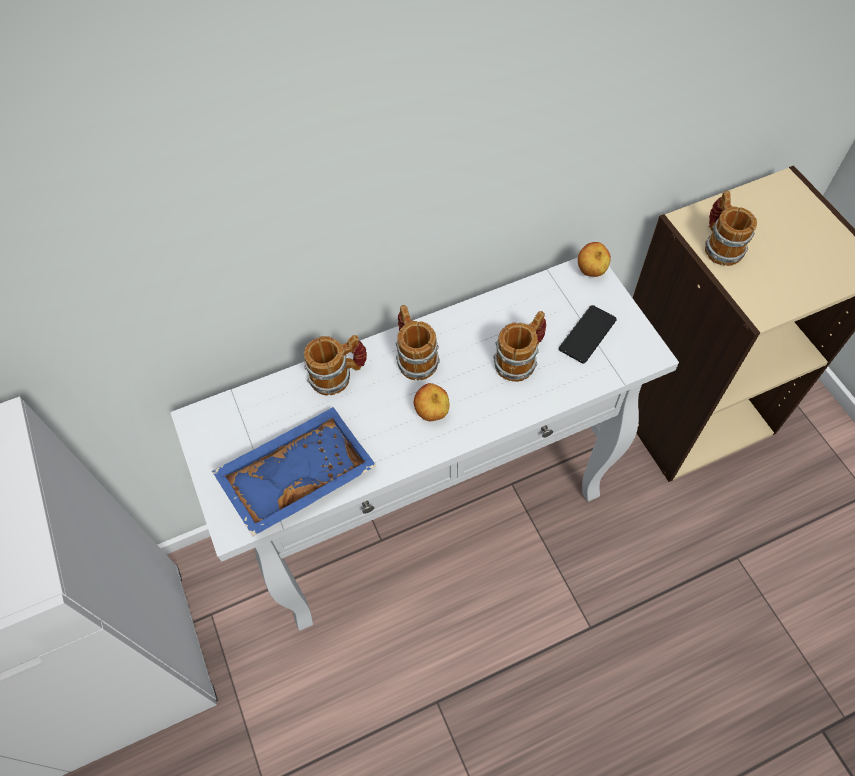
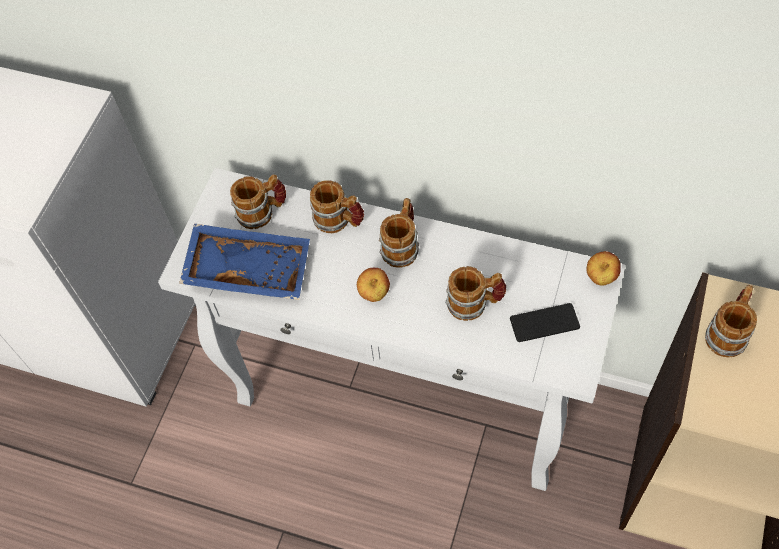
camera: 45 degrees right, 0 degrees up
(259, 417) = (262, 212): none -> mug

